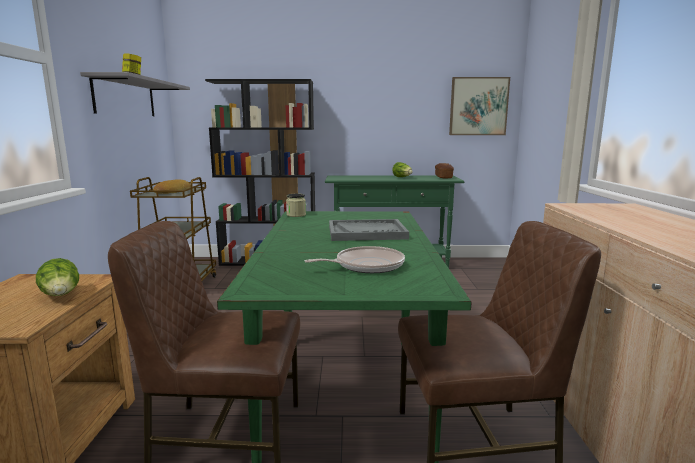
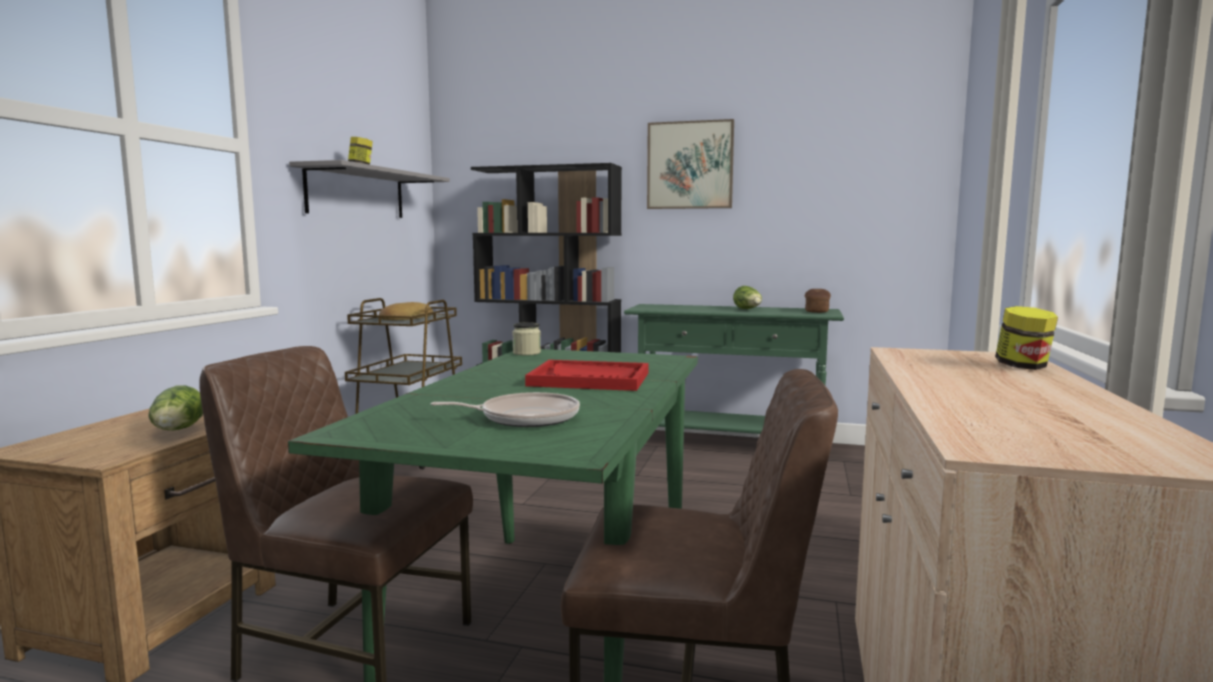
camera: 15 degrees right, 5 degrees down
(367, 232) = (590, 379): grey tray -> red tray
(478, 106) = (882, 199): picture -> picture (690, 165)
(649, 213) = (1022, 367): none -> jar

